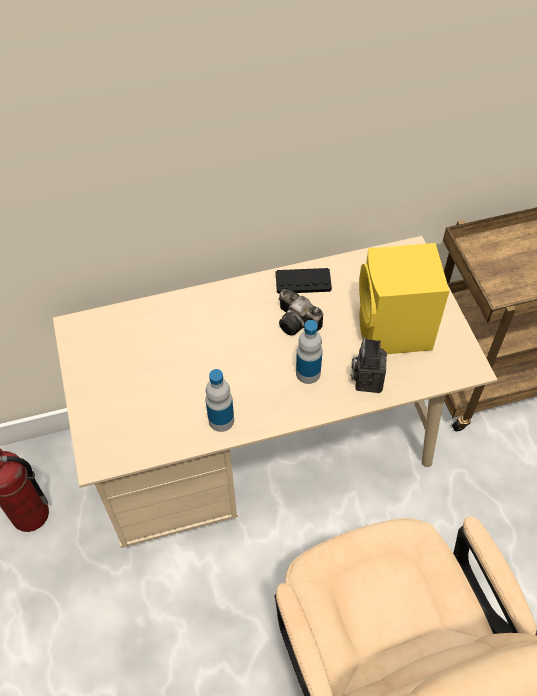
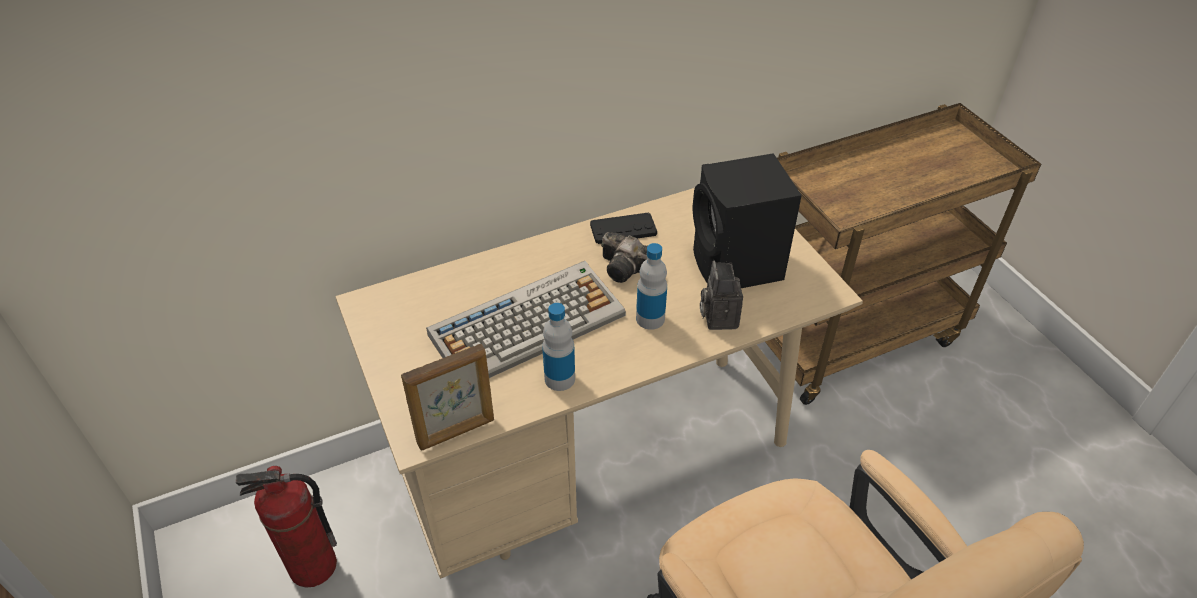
camera: 10 degrees left, 10 degrees down
(129, 457) = (457, 432): none -> picture frame
(205, 364) = (528, 323): none -> keyboard
(394, 332) = (737, 267): yellow speaker -> black speaker

